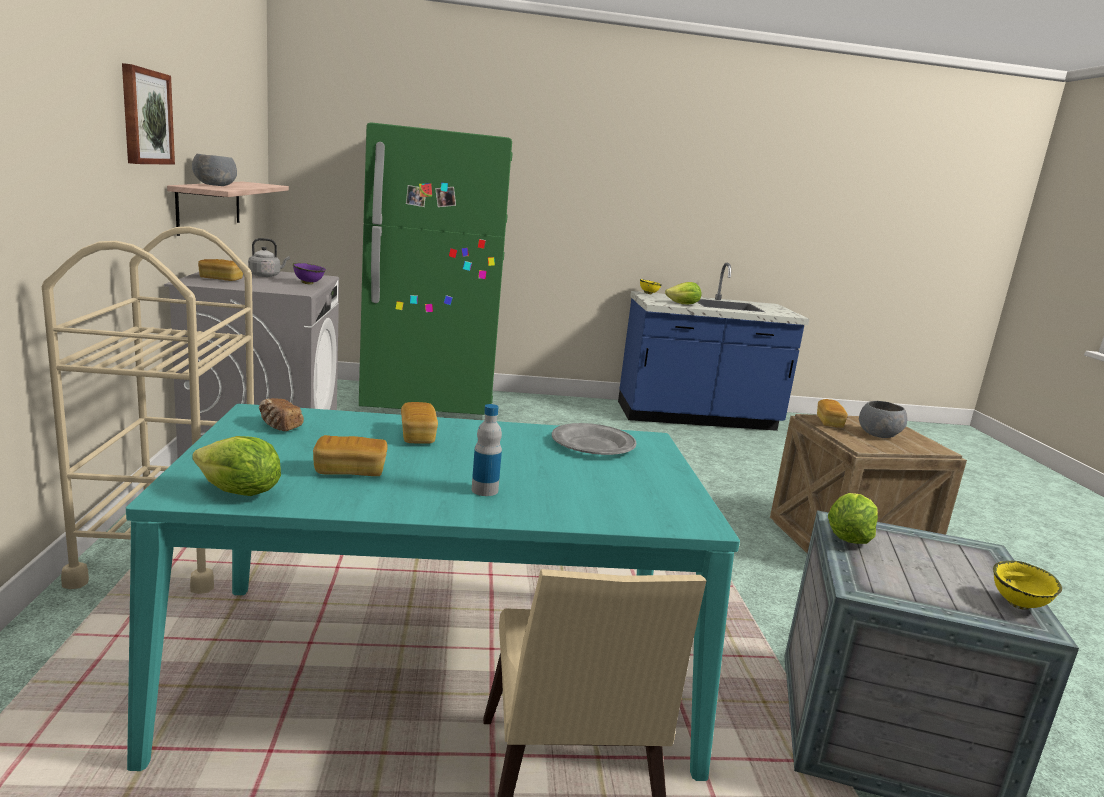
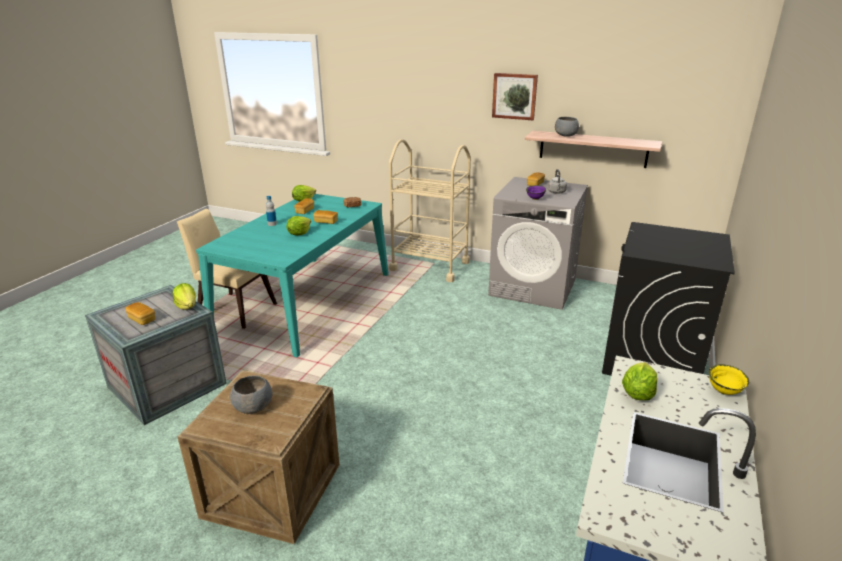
camera: 120 degrees right, 10 degrees up
(429, 401) = (651, 359): green fridge -> black washing machine
(514, 449) = (299, 234): none -> lettuce
(593, 445) = (288, 247): grey plate -> none
(829, 422) = (297, 394): bread -> bread (142, 319)
(1019, 605) = (108, 318): yellow bowl -> none

